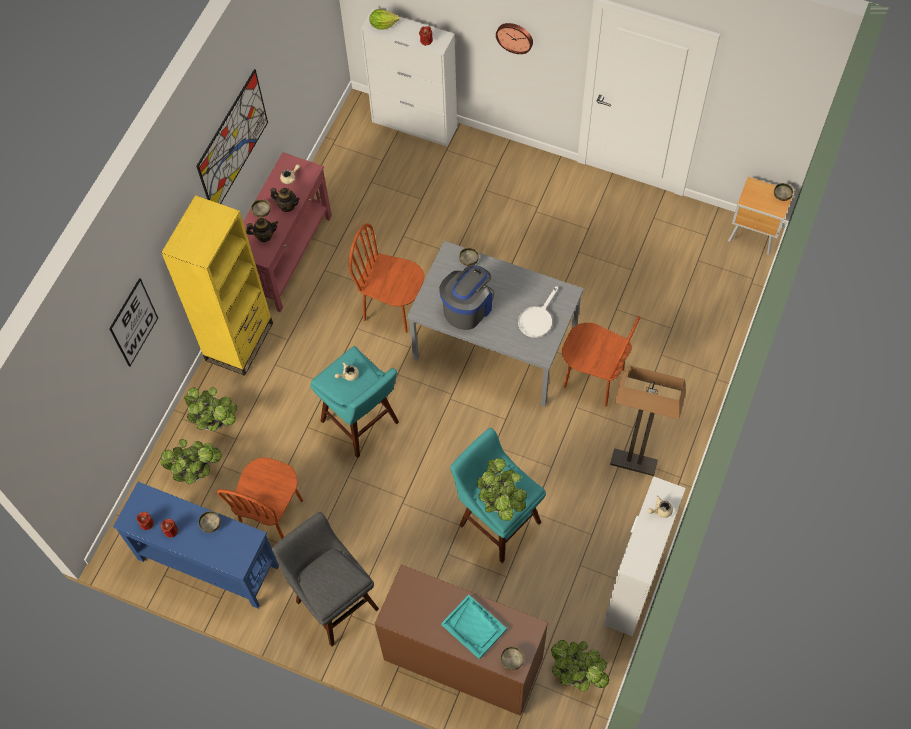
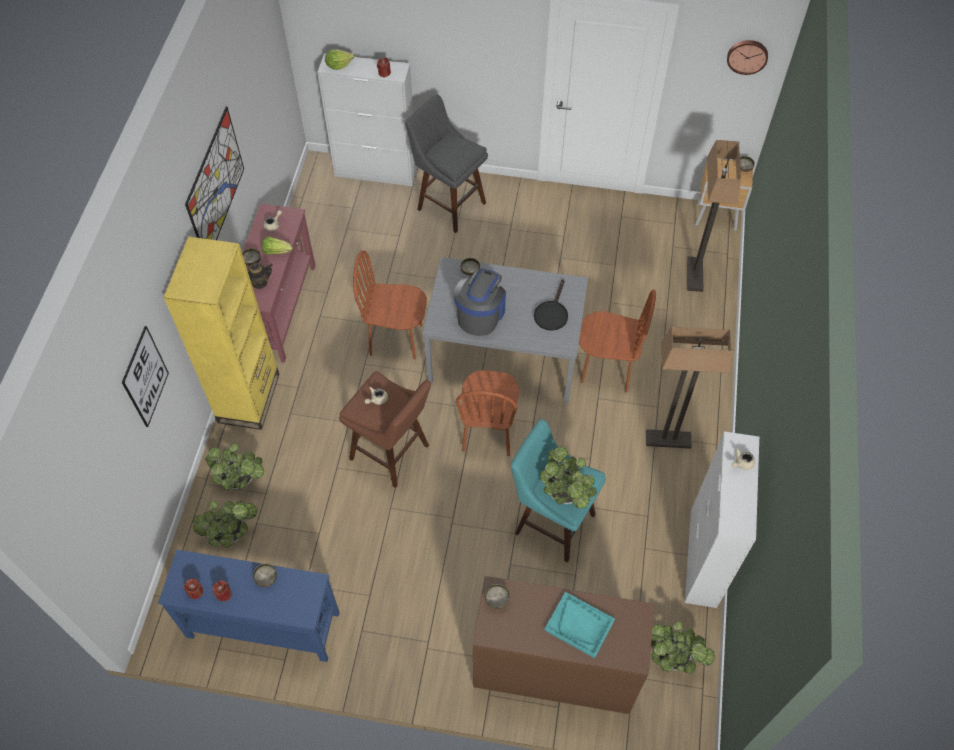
camera: 15 degrees left, 5 degrees down
(273, 515) = (321, 562): brown chair -> brown chair (488, 432)
(287, 206) = (276, 251): teapot -> lettuce
(334, 601) = (406, 637): grey stool -> grey stool (448, 204)
(362, 424) = (392, 454): turquoise stool -> brown stool
(511, 660) = (628, 651): bowl -> bowl (497, 599)
(515, 37) = (471, 54): wall clock -> wall clock (747, 56)
(537, 319) = (551, 313): white frying pan -> black frying pan
(711, 296) = (695, 275): none -> floor lamp

